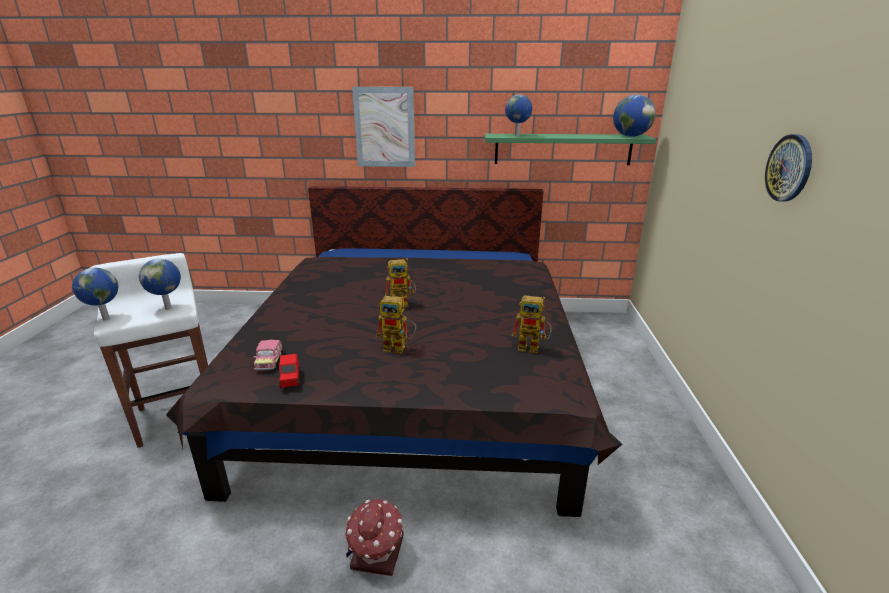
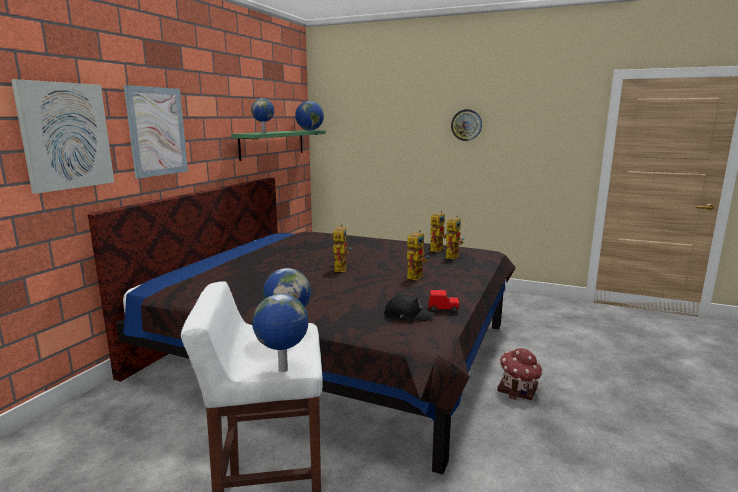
camera: 70 degrees left, 10 degrees down
(269, 361) = (407, 315): toy car -> black cap
(301, 127) = (66, 136): none -> picture
(507, 363) = (452, 256): none -> toy robot

